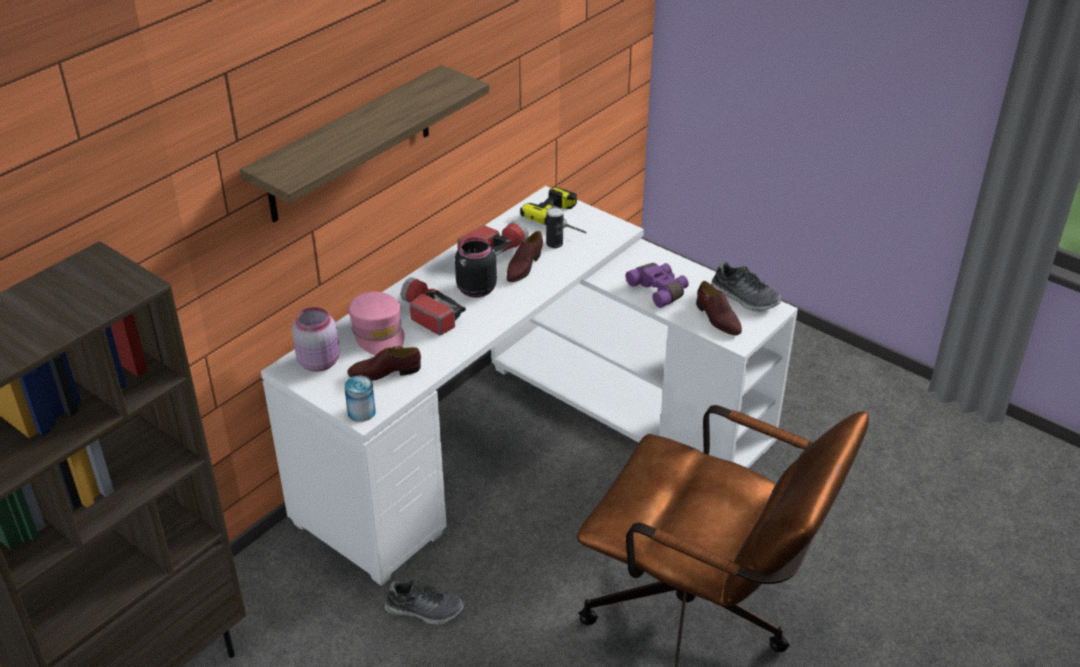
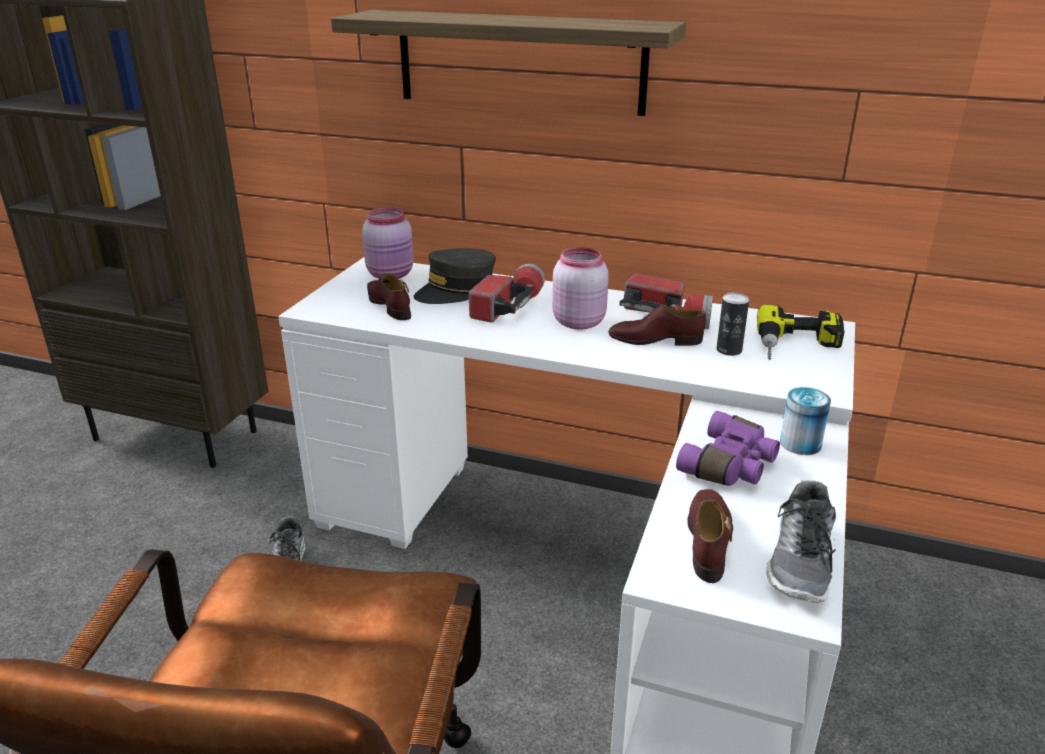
camera: 70 degrees right, 10 degrees down
(361, 412) = (316, 307): can -> can (800, 443)
(378, 333) = (456, 290): pink cap -> grey cap
(475, 289) = (578, 321): black jar -> pink jar
(717, 318) = (708, 540): brown shoe -> brown shoe turned 150 degrees clockwise

